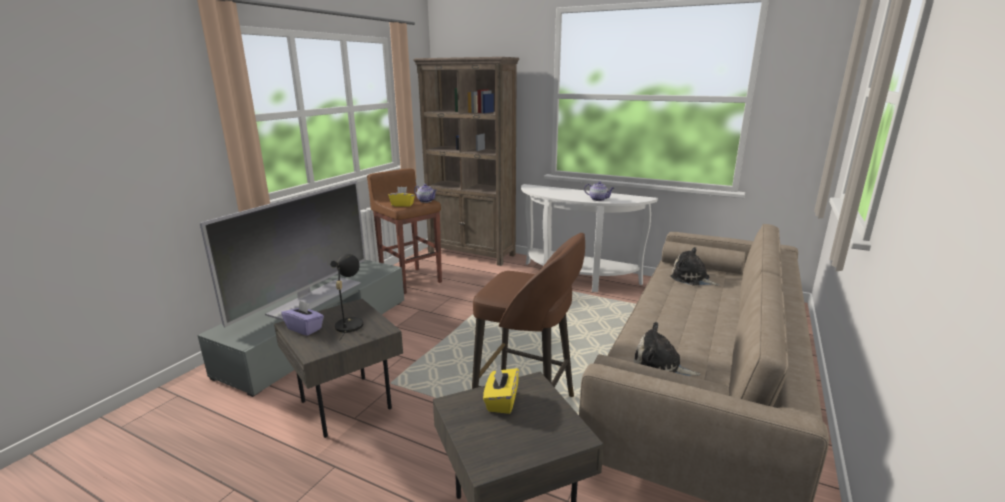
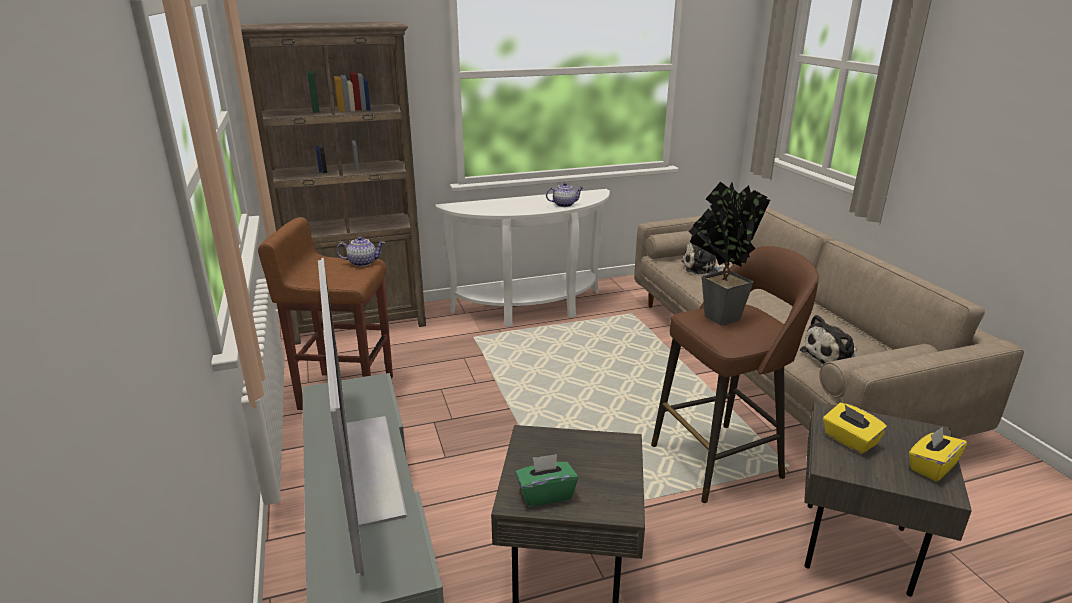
camera: 45 degrees left, 5 degrees up
(305, 328) = (545, 494): purple tissue box -> green tissue box
(349, 323) = (577, 458): black table lamp -> none
(402, 205) = (345, 278): yellow tissue box -> yellow tissue box (931, 467)
(518, 278) = (715, 317): none -> potted plant

